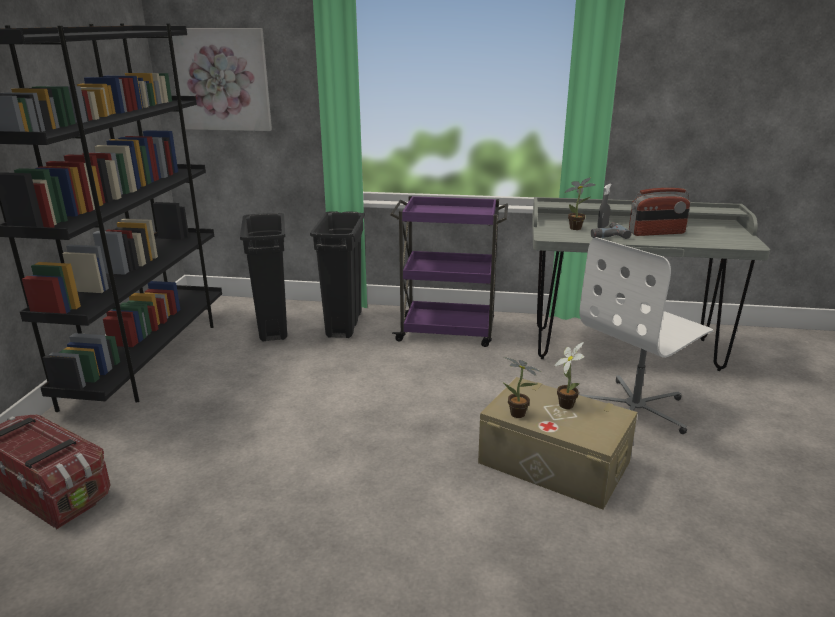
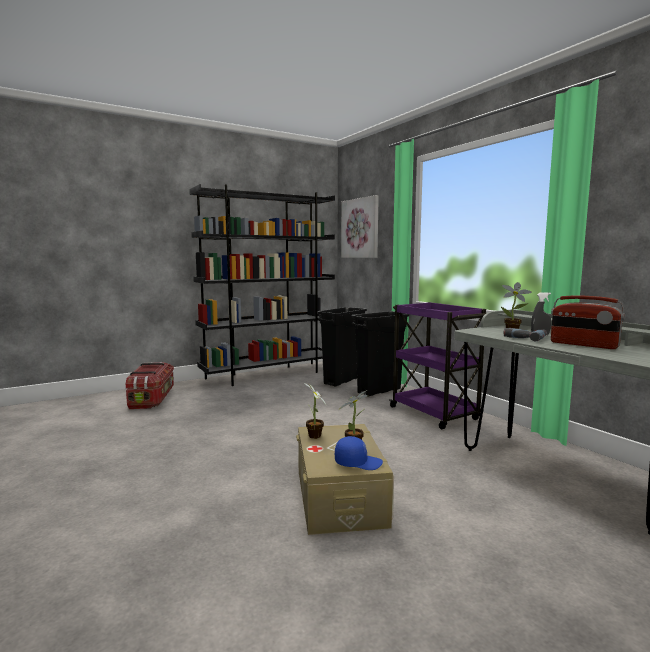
camera: 50 degrees right, 15 degrees down
(604, 418) = (358, 462): none -> blue cap
(635, 410) = (476, 508): white office chair -> none

